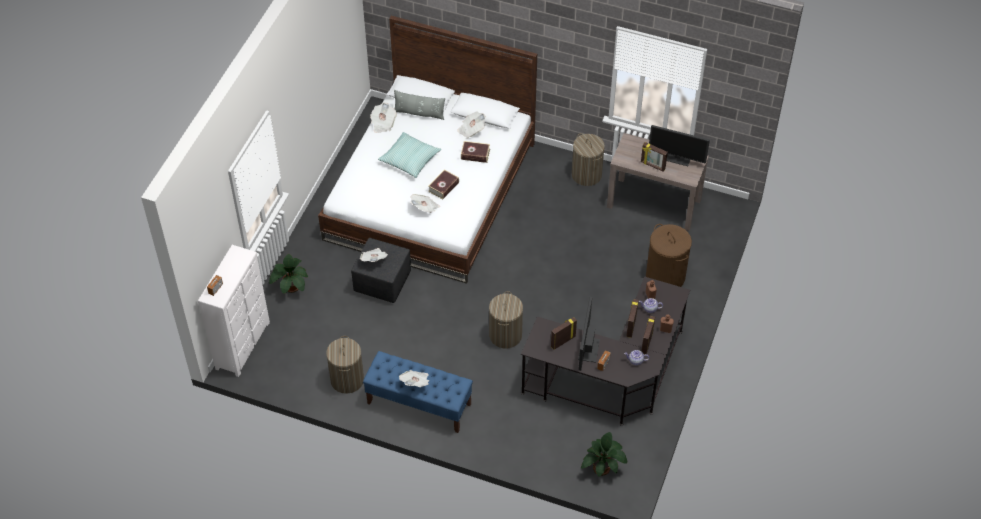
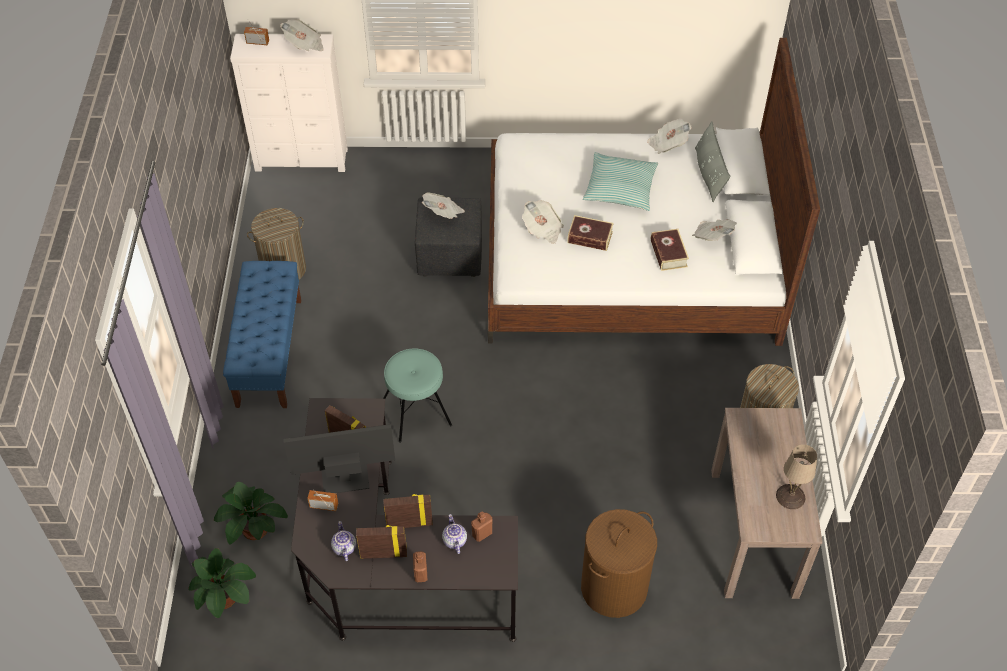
camera: 70 degrees right, 0 degrees up
(291, 287) = (405, 174): potted plant -> potted plant (252, 528)
(416, 383) = (253, 313): newspaper -> newspaper (304, 45)
(505, 335) = (417, 412): laundry basket -> turquoise stool
(652, 166) = (752, 466): picture frame -> none
(677, 157) = (791, 497): monitor -> beige table lamp

